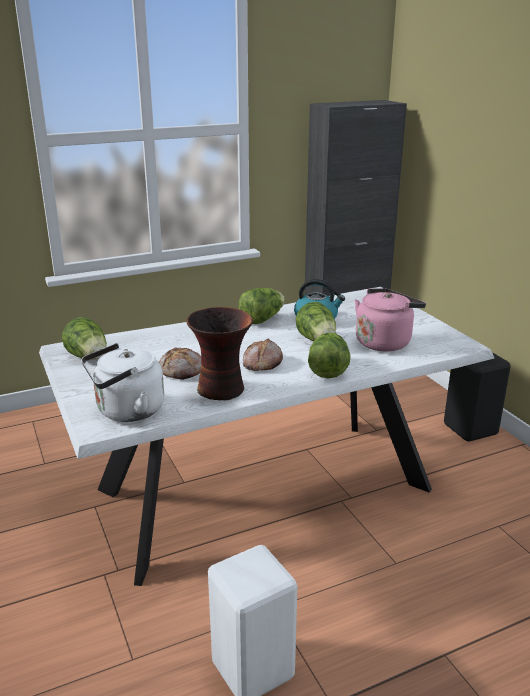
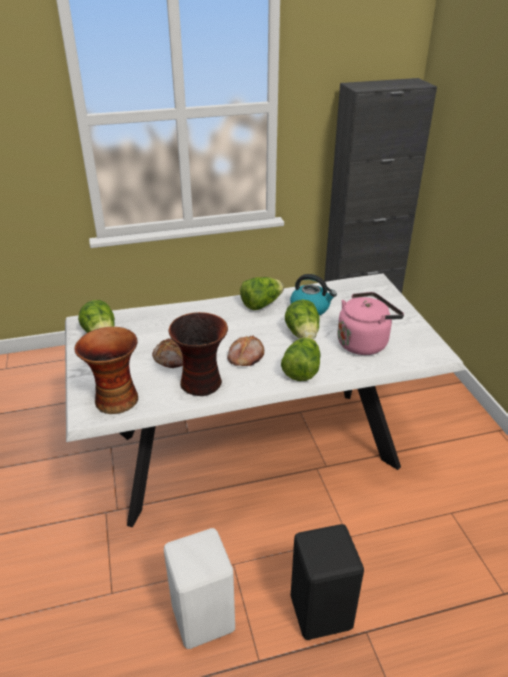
camera: 10 degrees right, 10 degrees up
(126, 411) = (115, 399): white kettle -> vase
(472, 429) = (456, 408): black stool -> black stool (322, 613)

